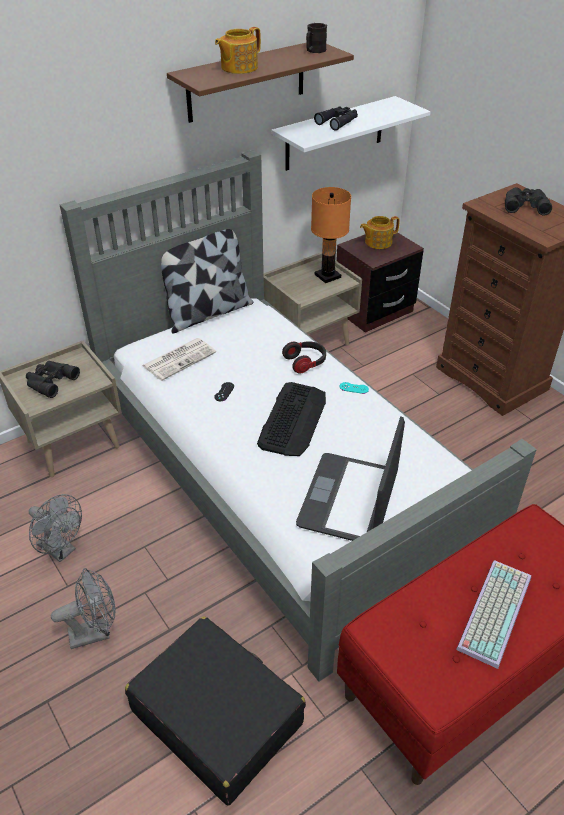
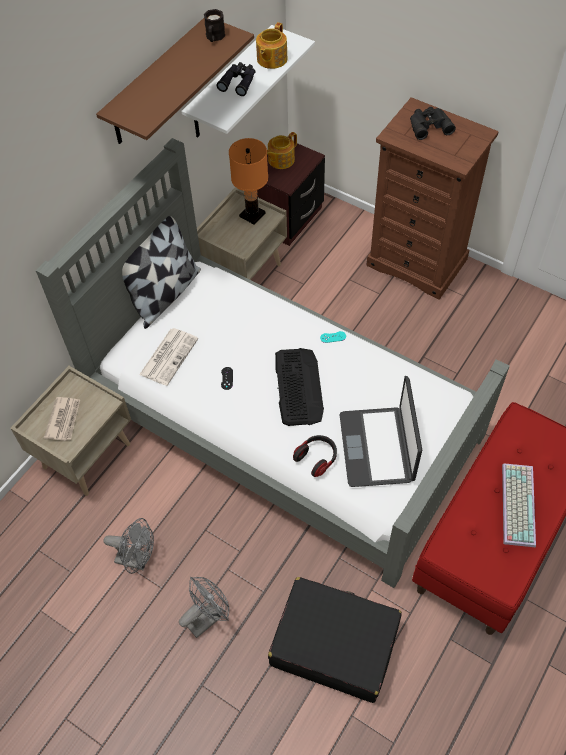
camera: 20 degrees left, 15 degrees up
(49, 381) = (64, 419): black binoculars -> newspaper
(238, 68) = (160, 87): teapot -> teapot (271, 59)
(305, 362) = (280, 323): headphones -> headphones (317, 458)

